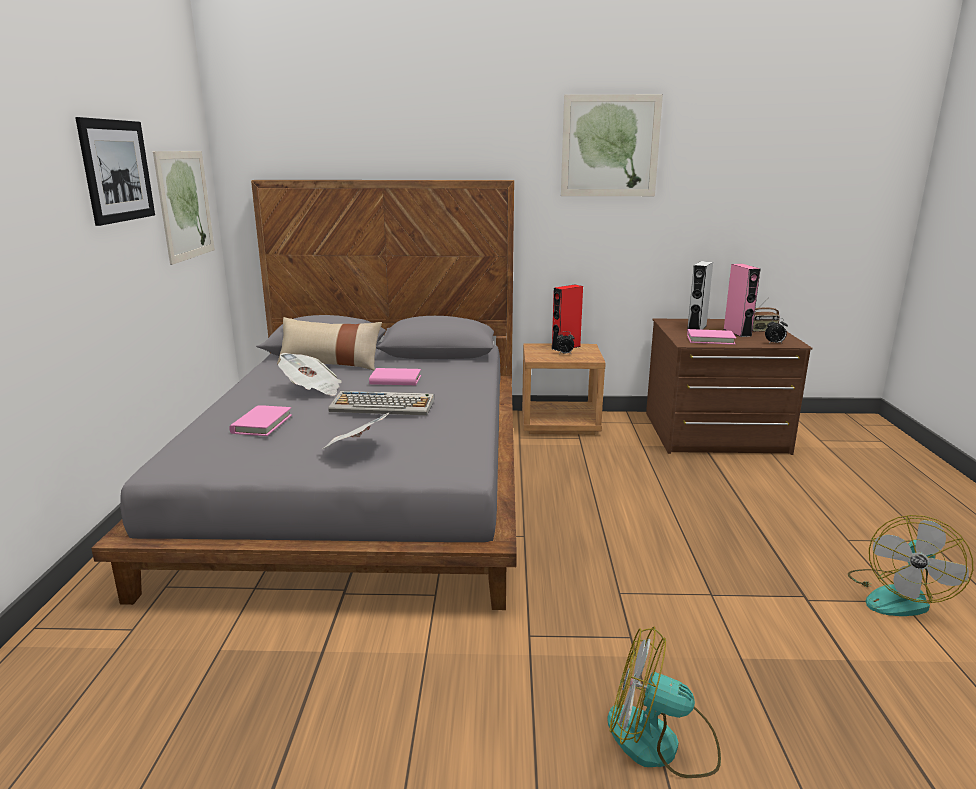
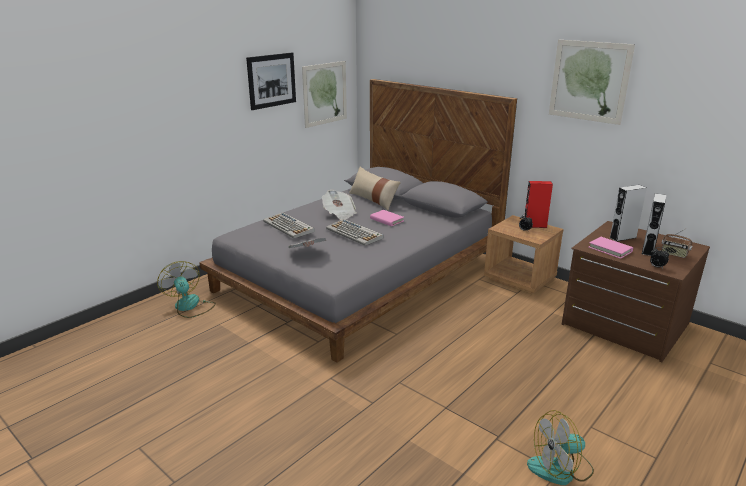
camera: 40 degrees right, 5 degrees up
(262, 424) = (289, 226): pink book -> keyboard
(660, 742) = (318, 445): fan -> fan (190, 306)
(737, 332) = (648, 250): pink speaker -> grey speaker

